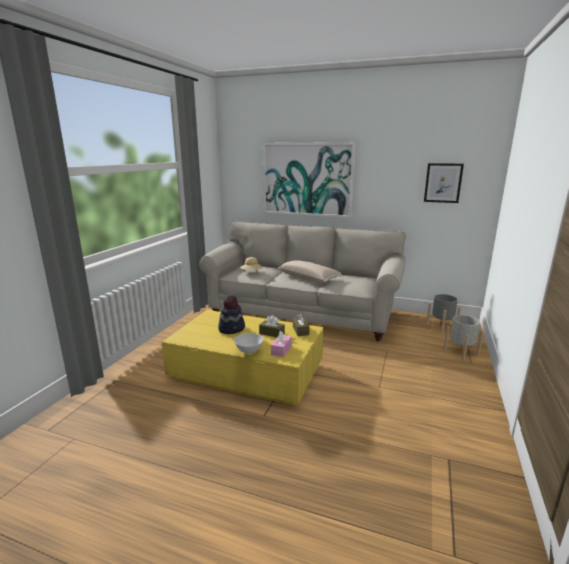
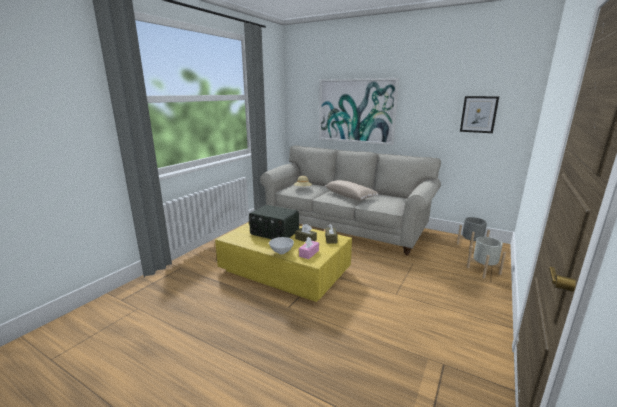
camera: 10 degrees right, 0 degrees up
(232, 329) = (274, 233): hat -> radio

